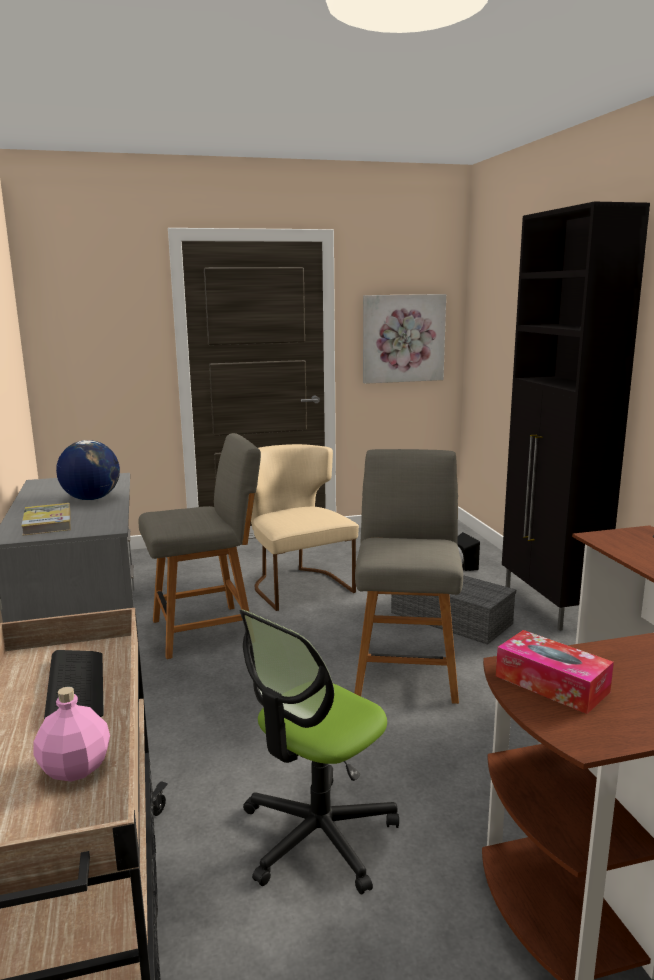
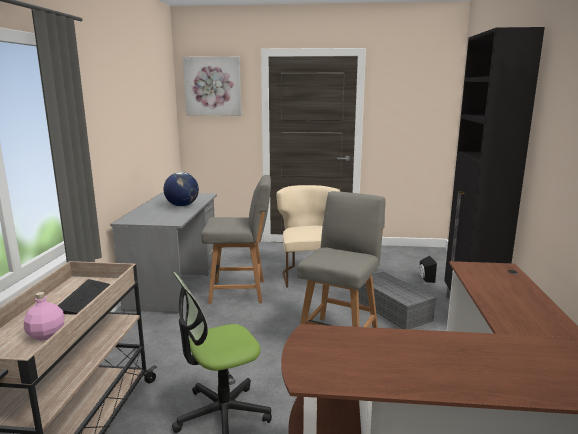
camera: 20 degrees right, 0 degrees up
(47, 522) = (148, 215): book -> none
(403, 338) = (411, 121): picture -> picture (213, 86)
(551, 684) = (323, 346): tissue box -> none

